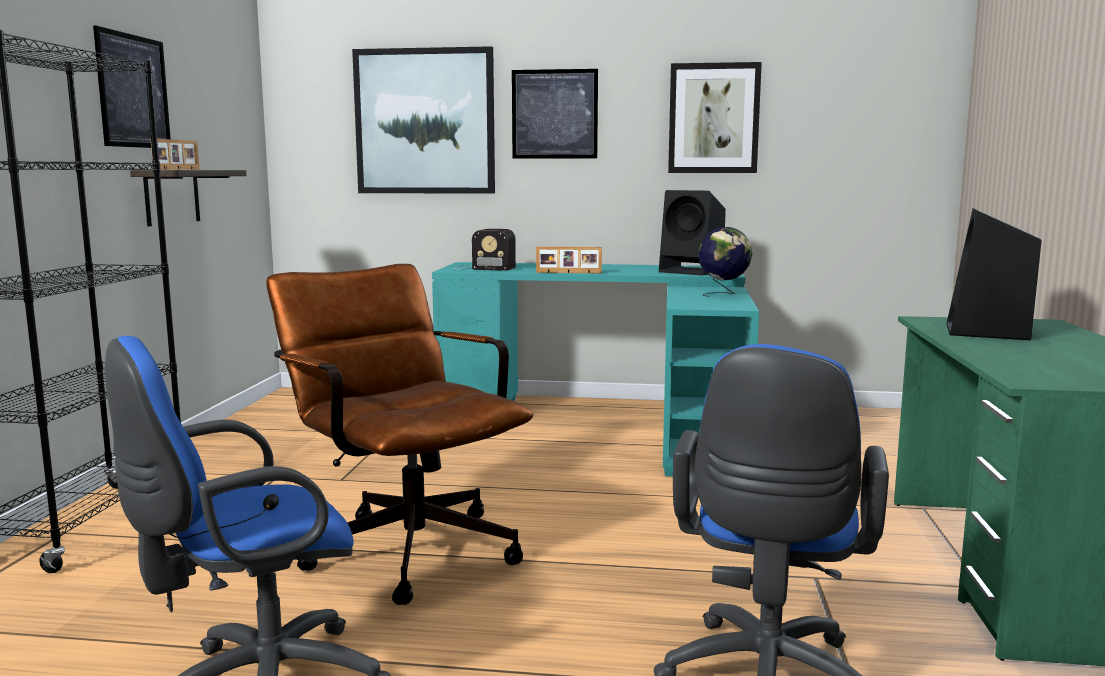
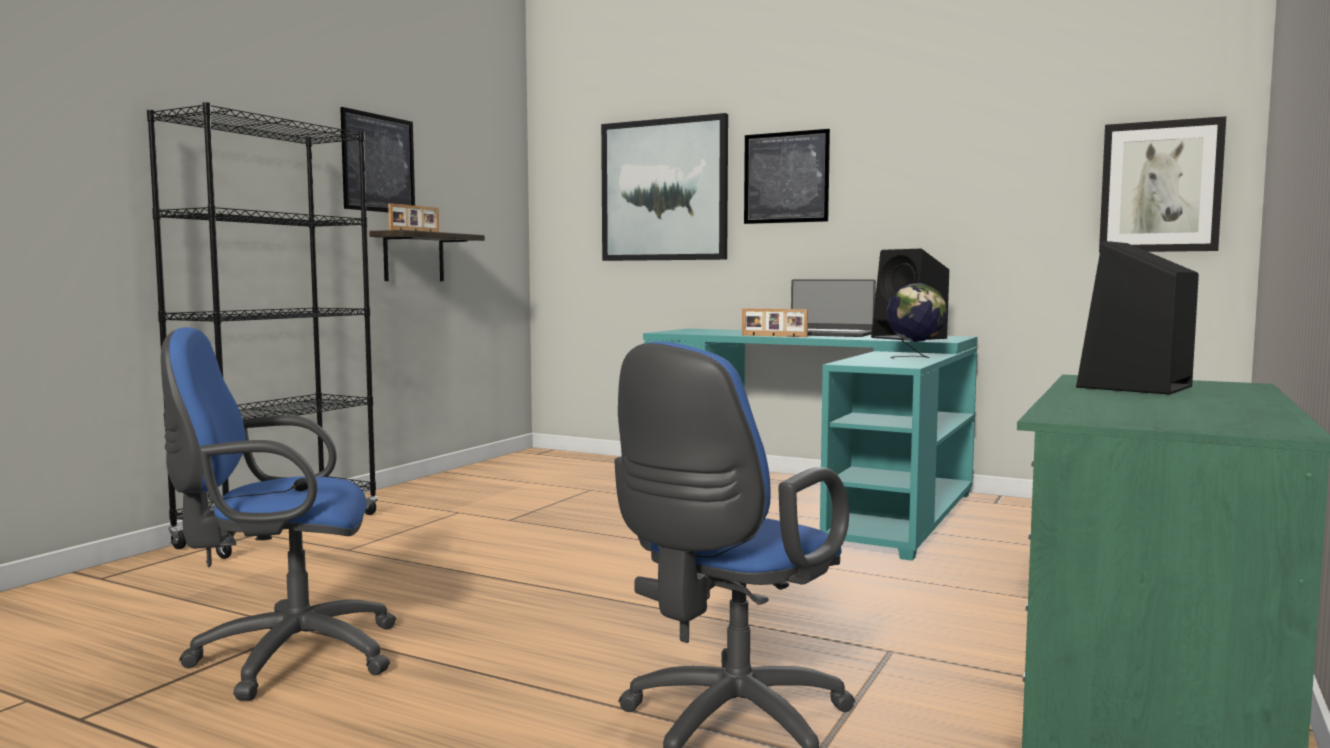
camera: 20 degrees right, 5 degrees down
(404, 545) = (510, 574): brown office chair -> none
(482, 268) = (698, 331): radio -> none
(607, 267) = (825, 334): none -> laptop
(713, 118) = (952, 175): picture -> picture (1160, 187)

